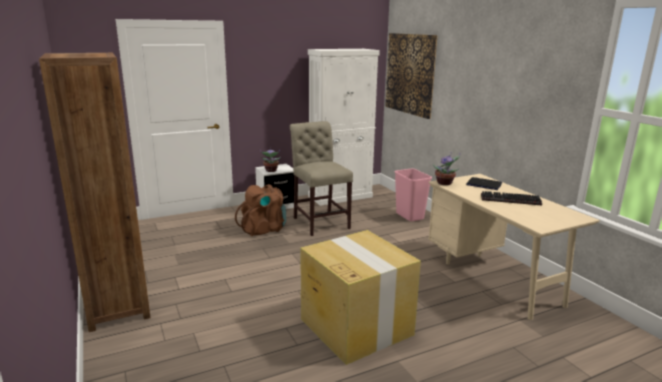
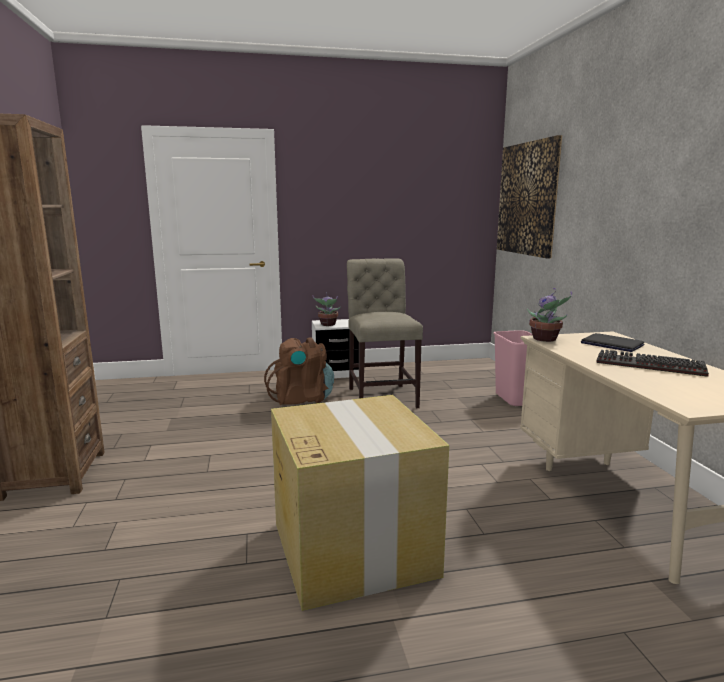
camera: 15 degrees right, 5 degrees down
(340, 196) = (426, 368): white cabinet -> none

